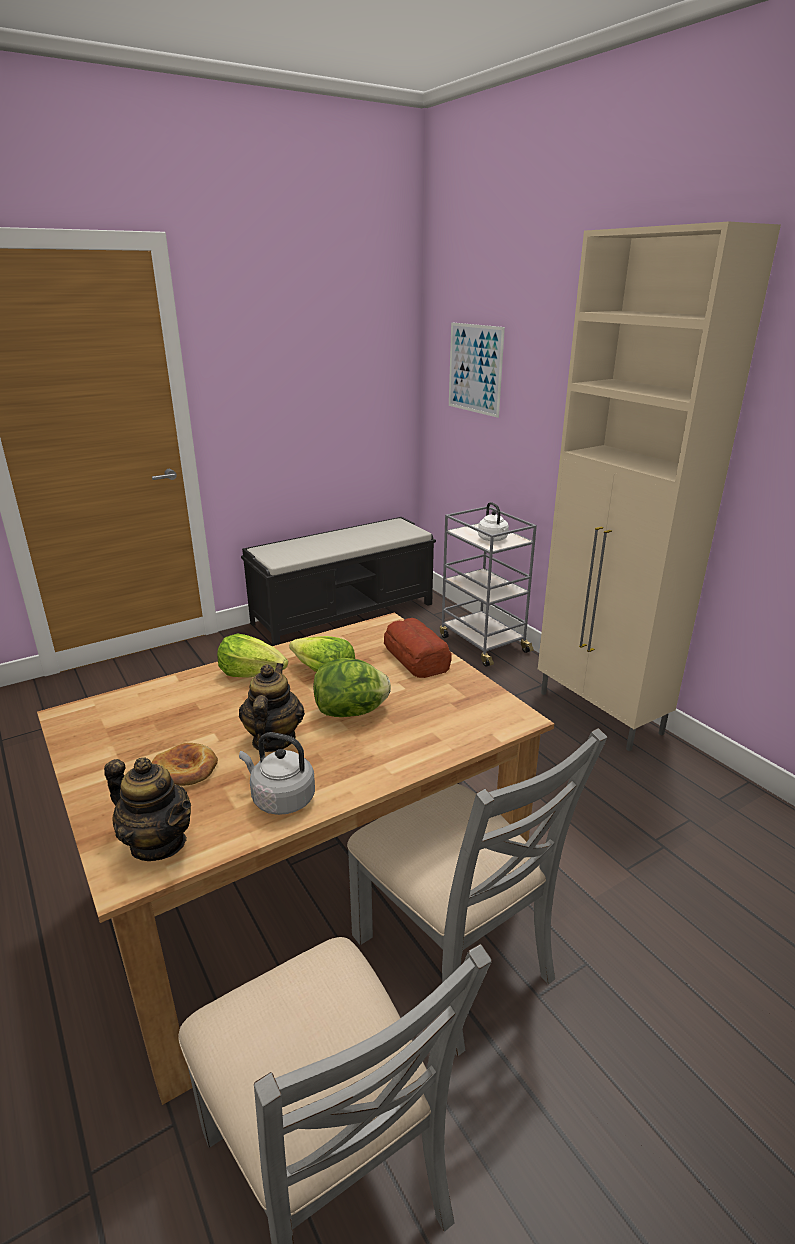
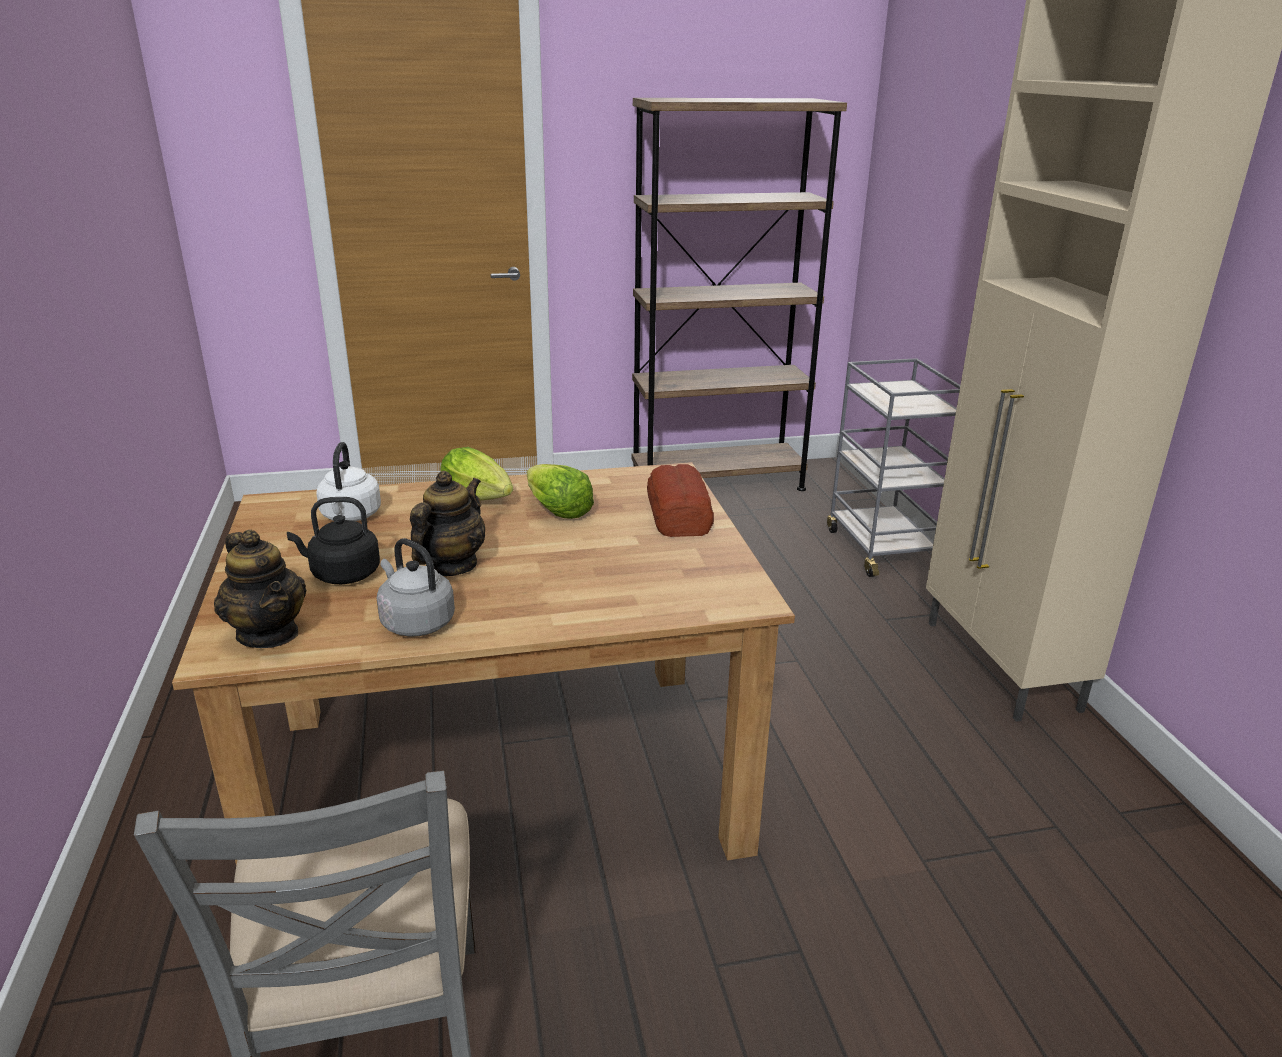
camera: 20 degrees right, 0 degrees up
(185, 769) = (342, 574): bread -> black kettle
(345, 613) = (717, 482): black bench -> brown bookcase
(351, 712) = (557, 556): lettuce -> none
(454, 956) = (636, 892): grey chair -> none
(475, 369) = (926, 166): picture -> none
(493, 539) = (904, 402): white kettle -> white kettle (350, 516)

